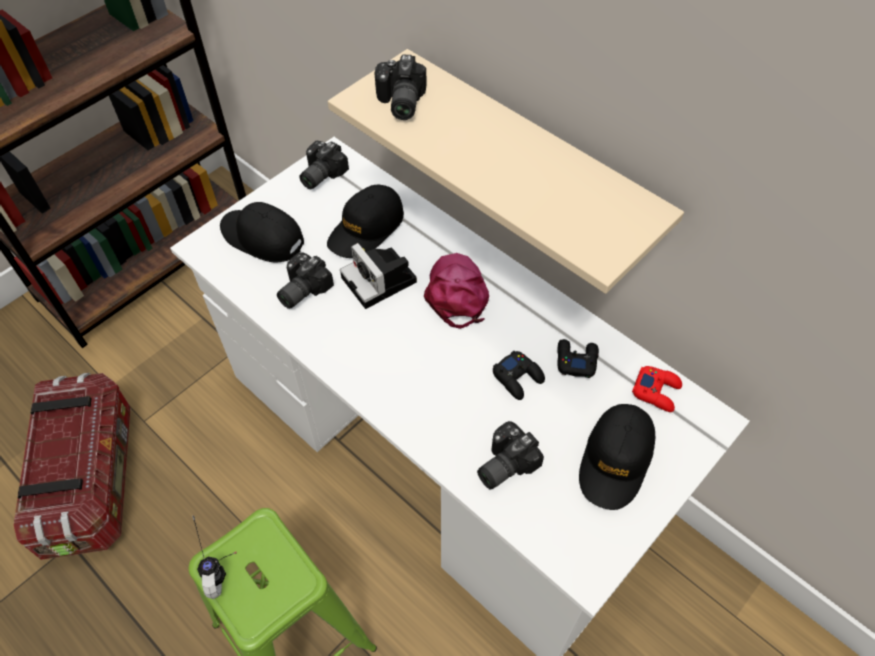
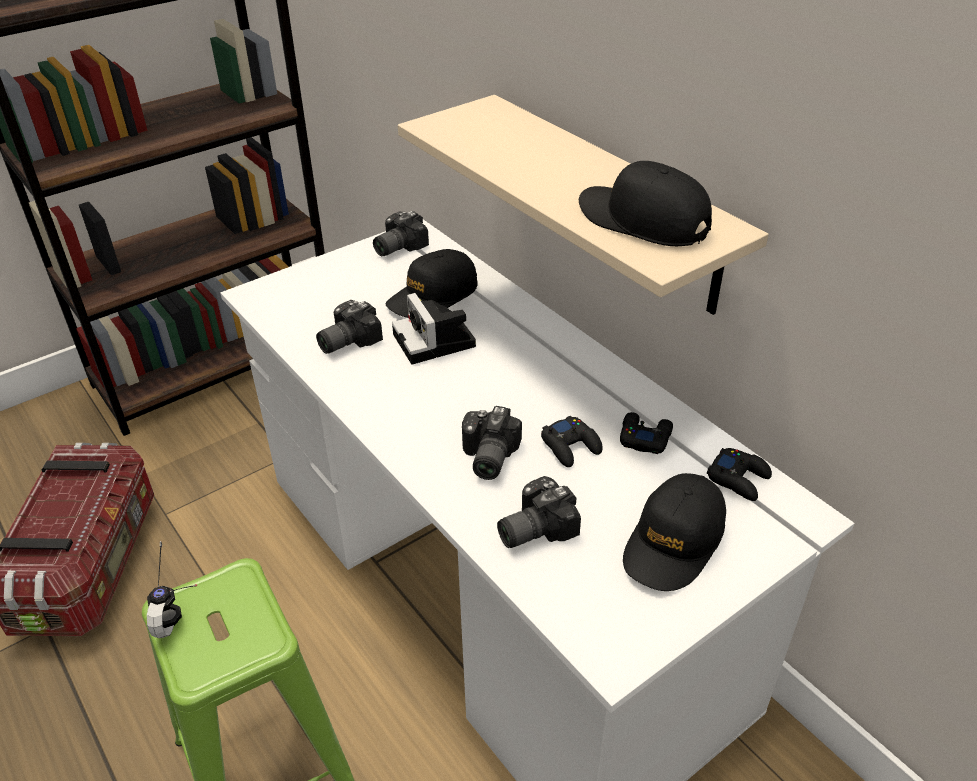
camera: 10 degrees right, 15 degrees down
(262, 237) = (319, 293): black cap -> black cap (643, 220)
(399, 103) = (471, 130): camera -> camera (486, 457)
(457, 293) = (518, 361): pink cap -> none
(656, 391) = (739, 479): red game controller -> black game controller

